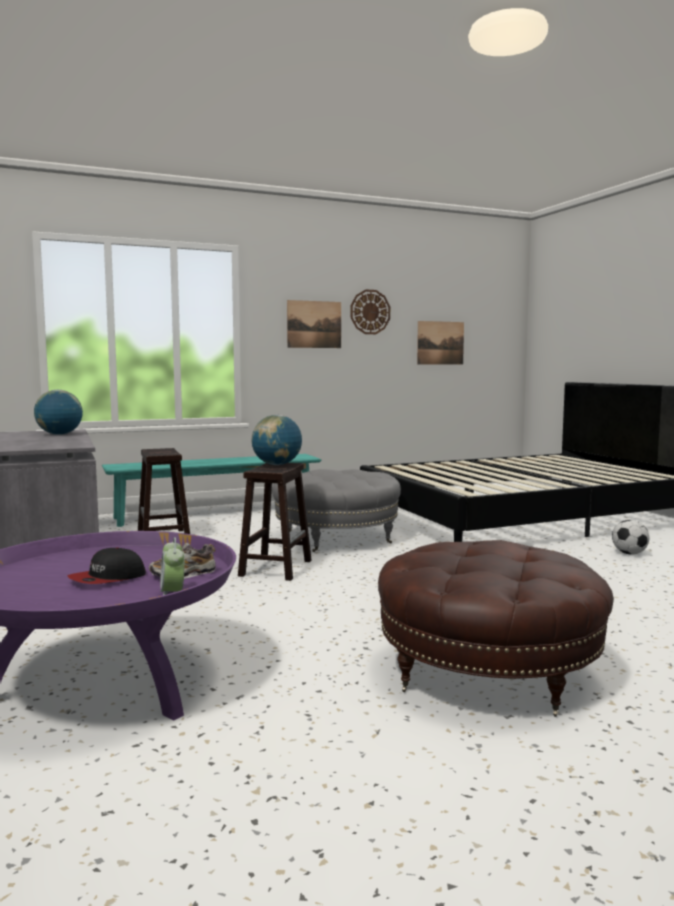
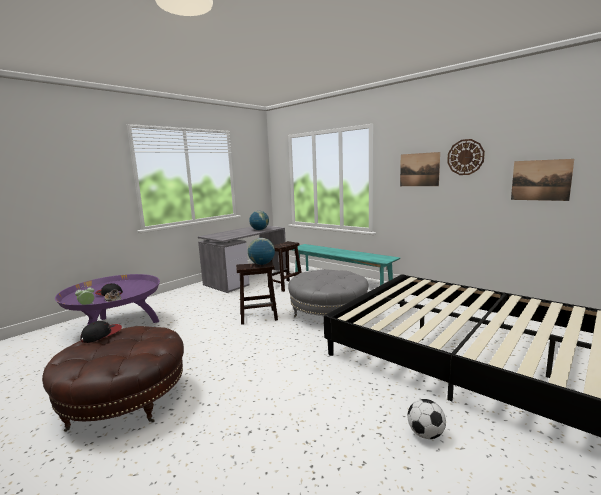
camera: 65 degrees right, 5 degrees up
(429, 568) = (102, 334): none -> cap

